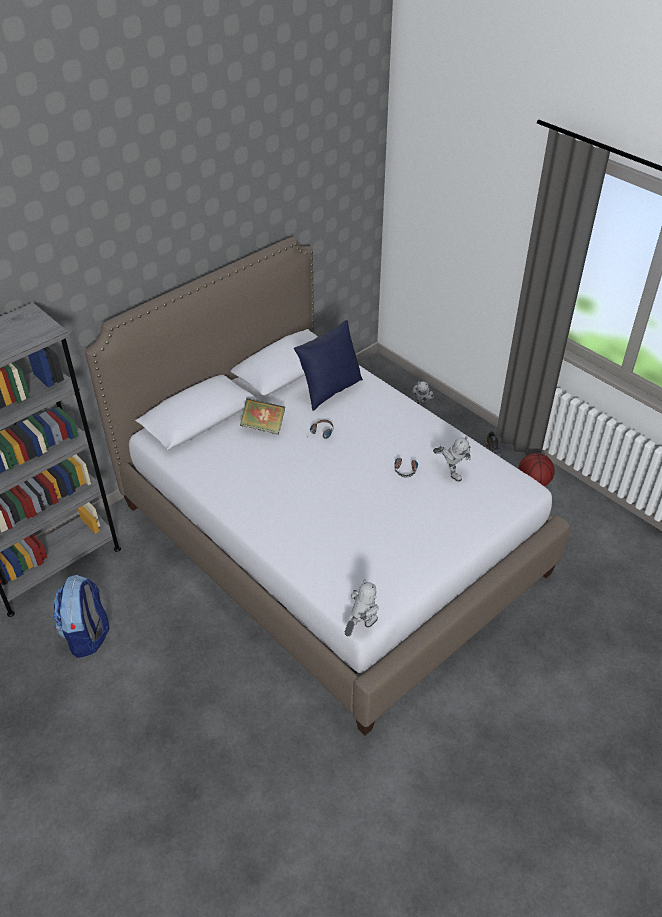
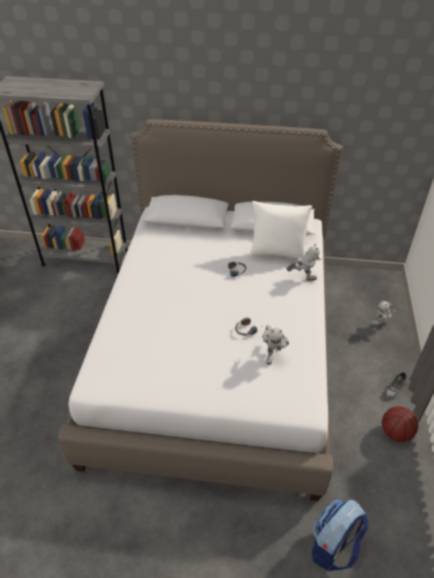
camera: 50 degrees right, 0 degrees up
(87, 635) = (52, 299): backpack -> backpack (333, 547)
(263, 426) = (210, 245): book -> none
(329, 390) = (277, 252): blue pillow -> white pillow
(361, 628) = (78, 391): toy robot -> toy robot (303, 277)

